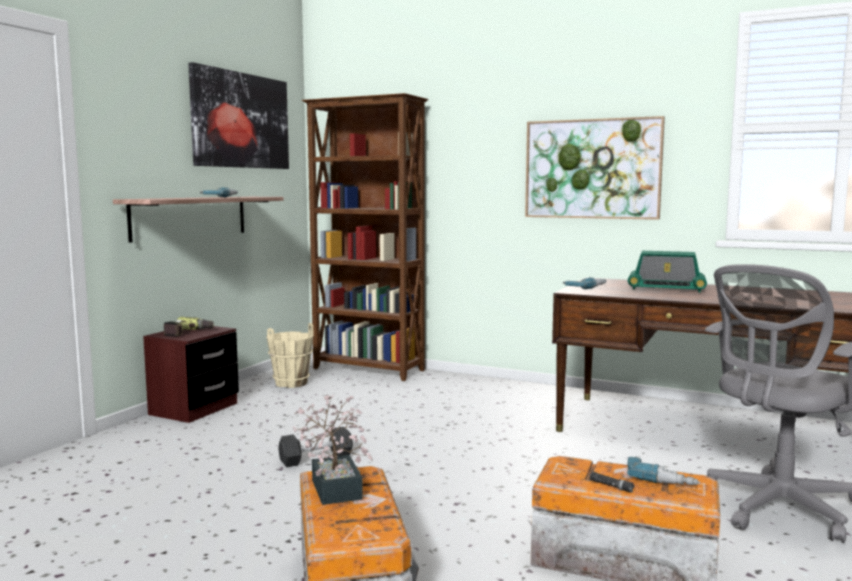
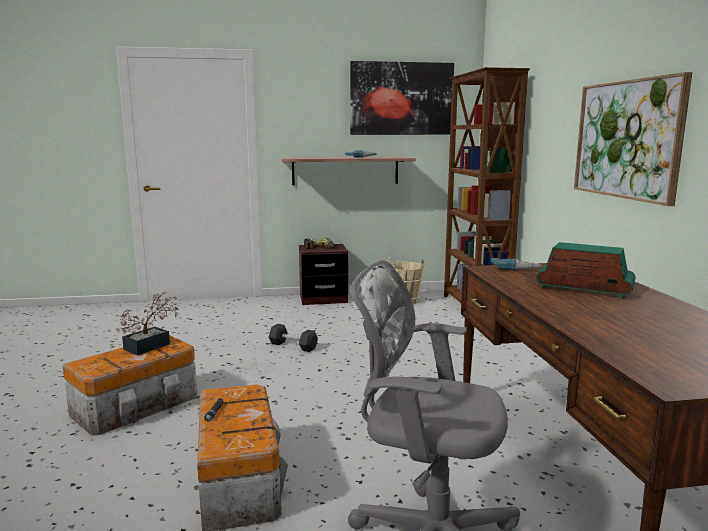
camera: 55 degrees right, 5 degrees up
(662, 478) = (247, 427): power drill -> none
(666, 288) = (584, 288): radio -> radio turned 135 degrees clockwise

